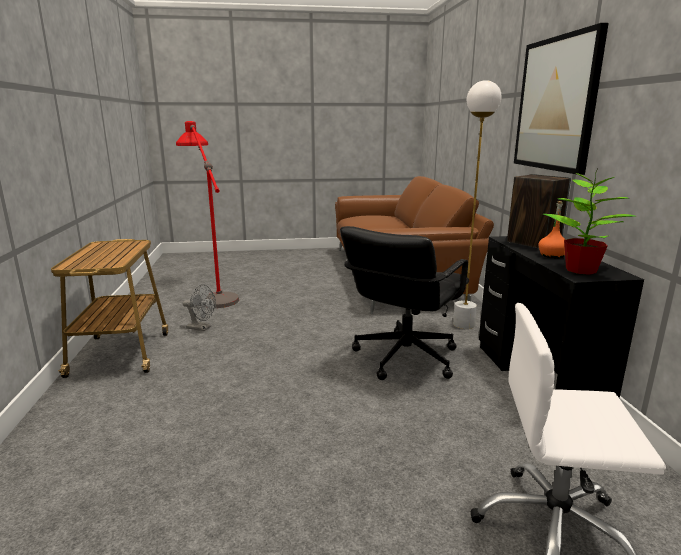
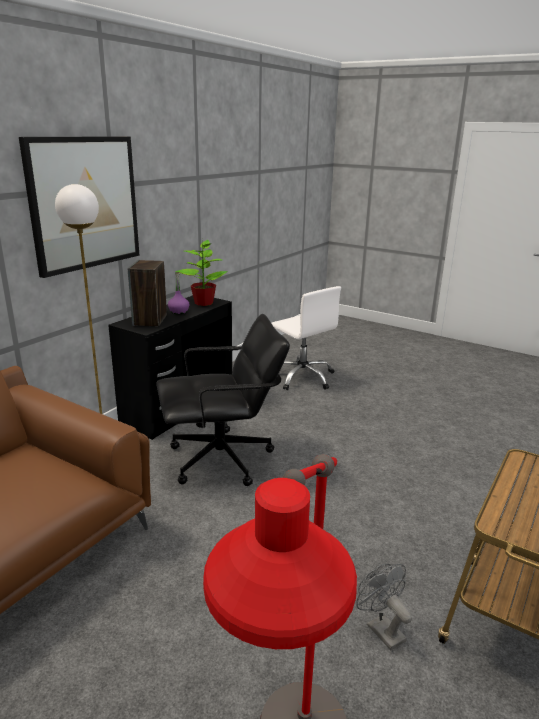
camera: 140 degrees left, 5 degrees up
(552, 255) = (178, 312): orange bottle -> purple bottle

